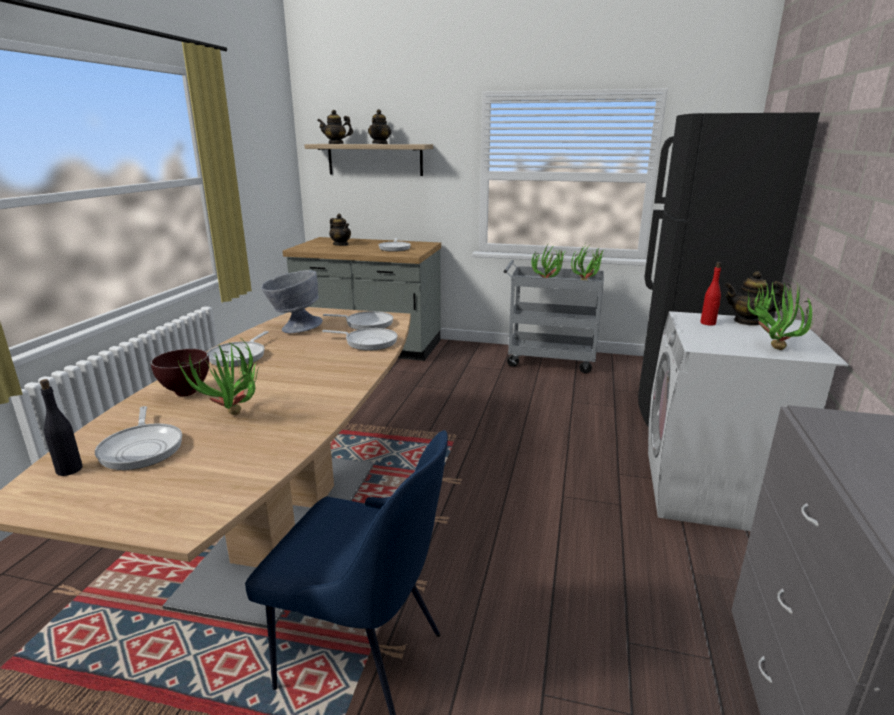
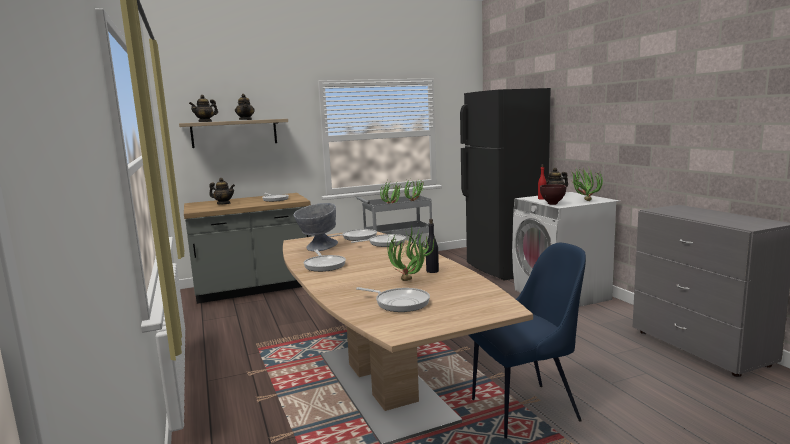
camera: 35 degrees left, 10 degrees down
(69, 469) = (386, 319): black bottle -> black bottle (432, 271)
(185, 393) = (347, 284): brown bowl -> brown bowl (553, 204)

